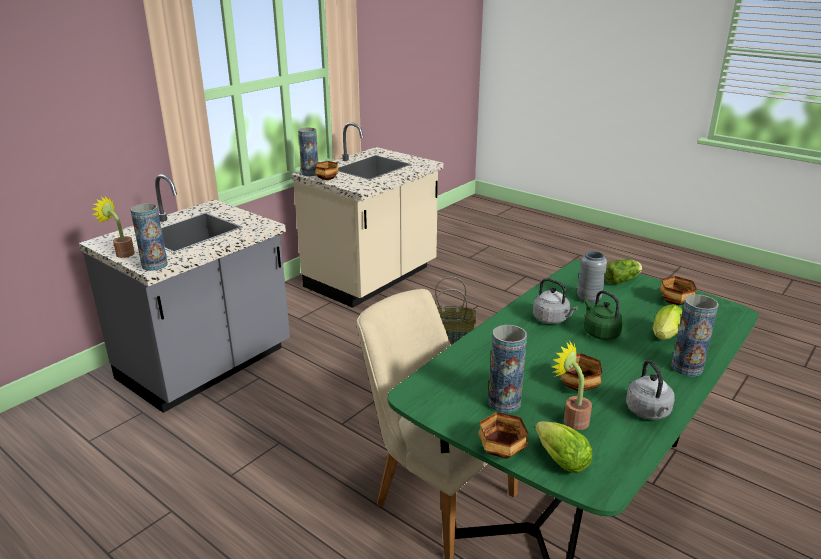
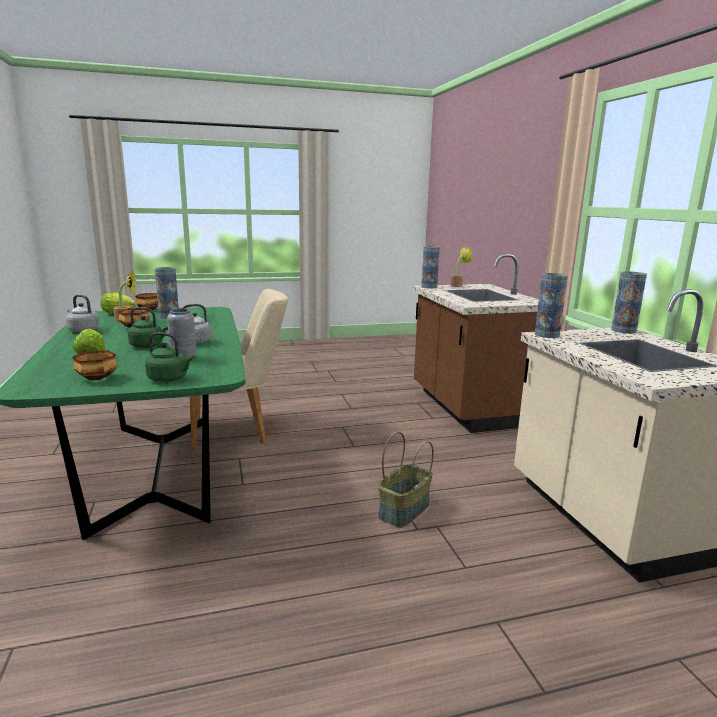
camera: 125 degrees right, 10 degrees down
(206, 366) = (468, 407): grey counter -> brown counter
(327, 179) = (592, 331): bowl -> none
(622, 280) = (169, 379): lettuce -> green kettle
(687, 367) = (65, 348): vase -> vase (547, 335)

